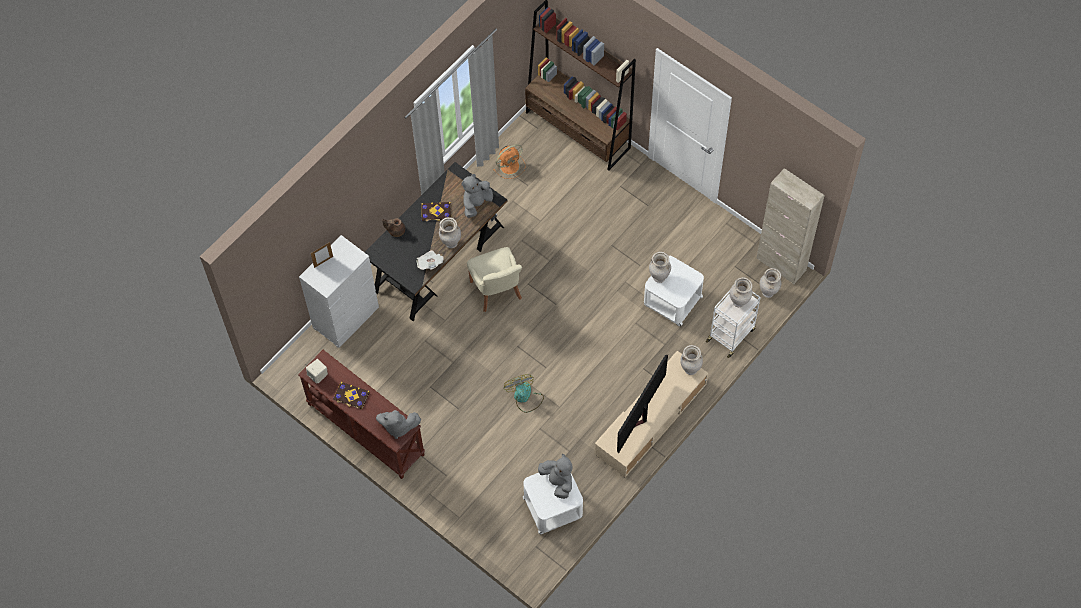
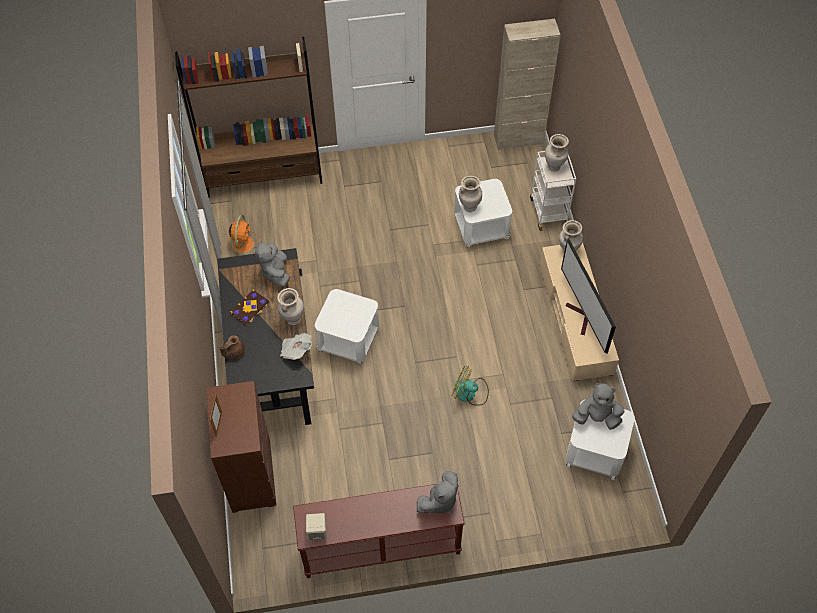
camera: 50 degrees left, 5 degrees down
(346, 317) = (251, 476): white dresser -> brown dresser
(351, 396) = (368, 518): book -> none
(497, 291) = (349, 339): beige chair -> white side table
(768, 293) = (535, 163): beige vase -> none

